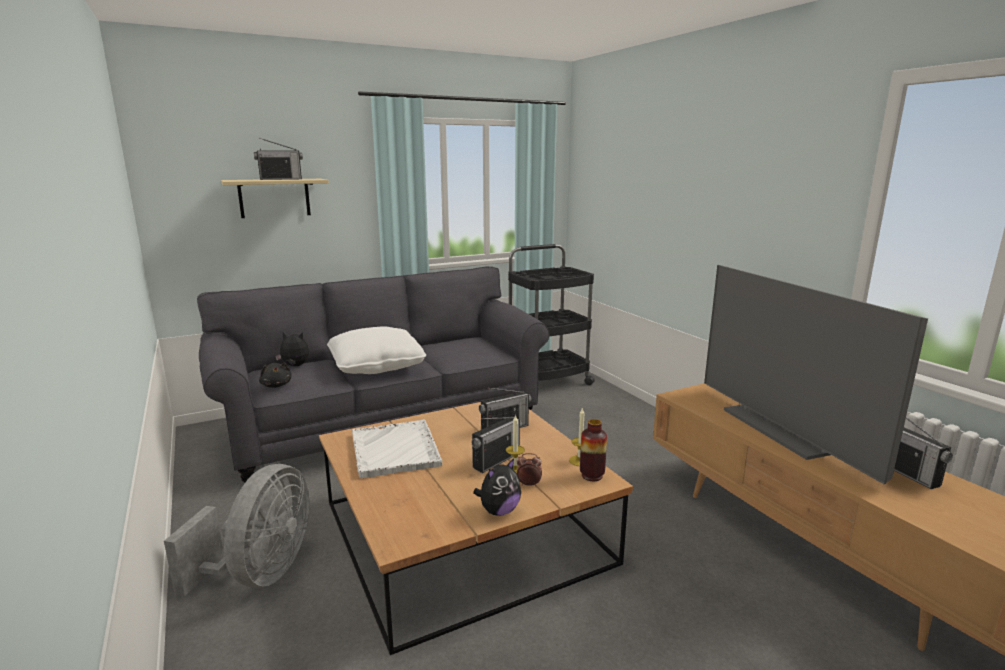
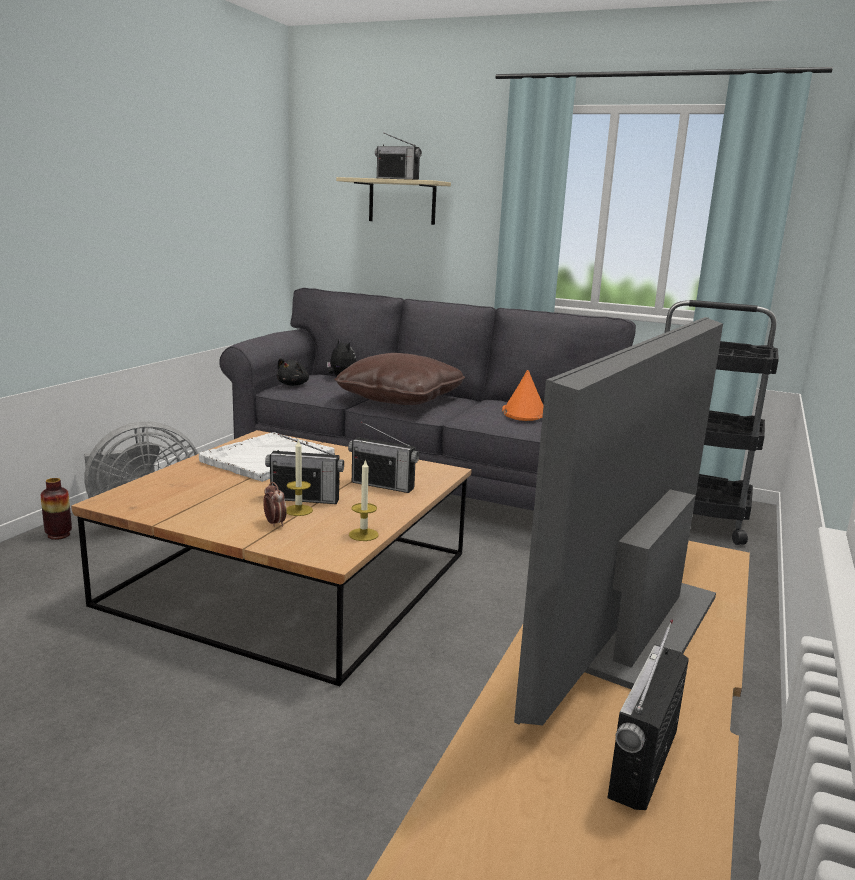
camera: 50 degrees right, 0 degrees up
(376, 366) = (400, 399): white pillow -> brown pillow
(470, 346) = (524, 412): none -> orange hat
(499, 511) = (205, 523): plush toy -> none
(592, 476) = (336, 548): vase -> vase (58, 535)

